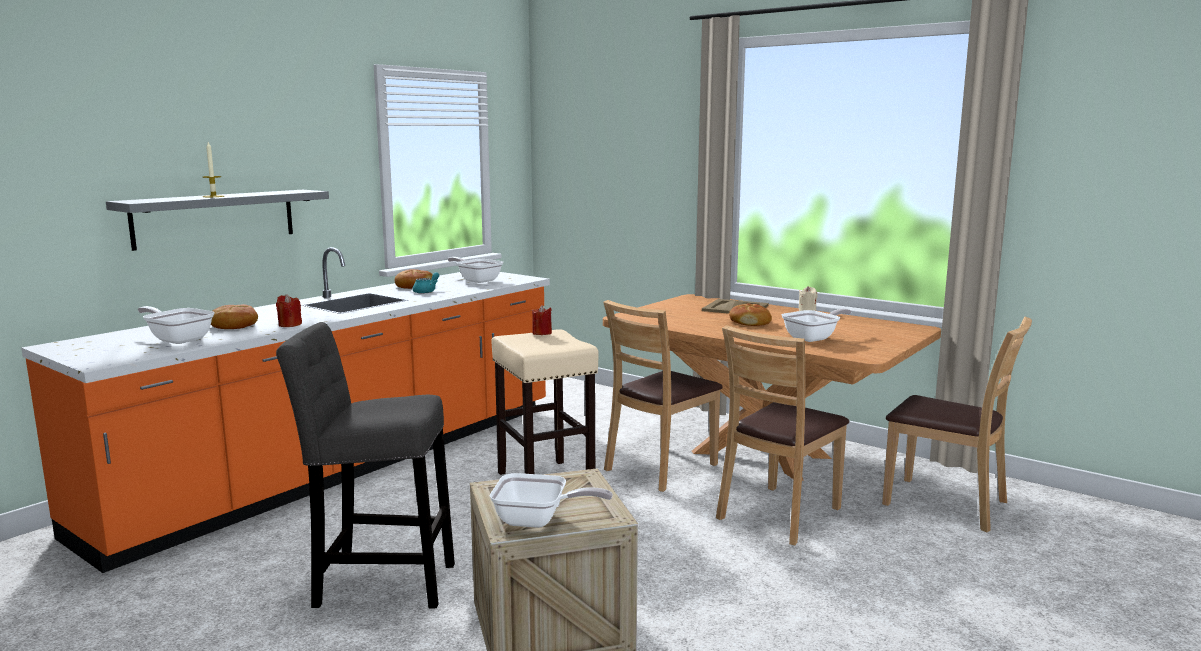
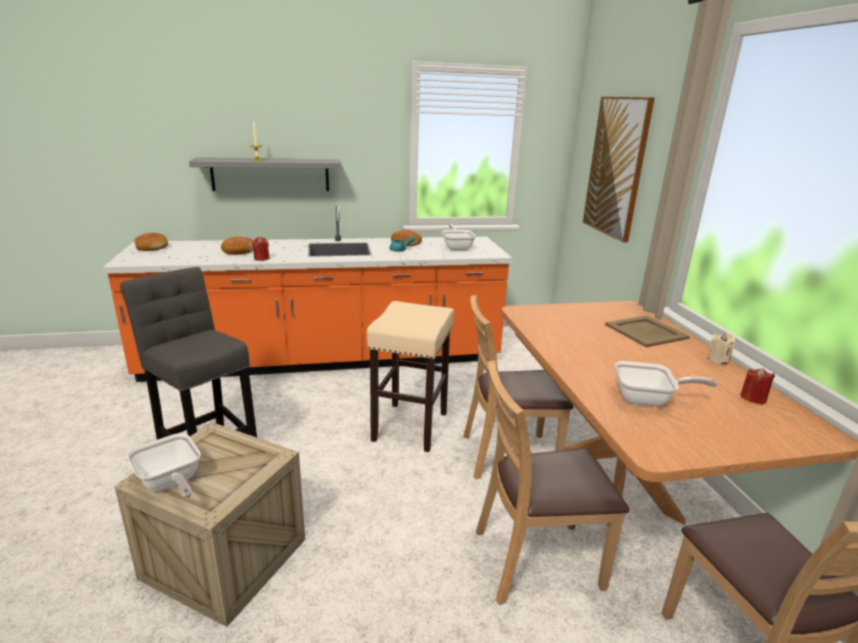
camera: 40 degrees right, 10 degrees up
(178, 339) = (191, 254): frying pan -> none
(542, 333) = (427, 308): red candle -> red candle (753, 398)
(616, 171) = (616, 167): none -> picture
(750, 322) = (622, 354): bread -> bread (152, 247)

